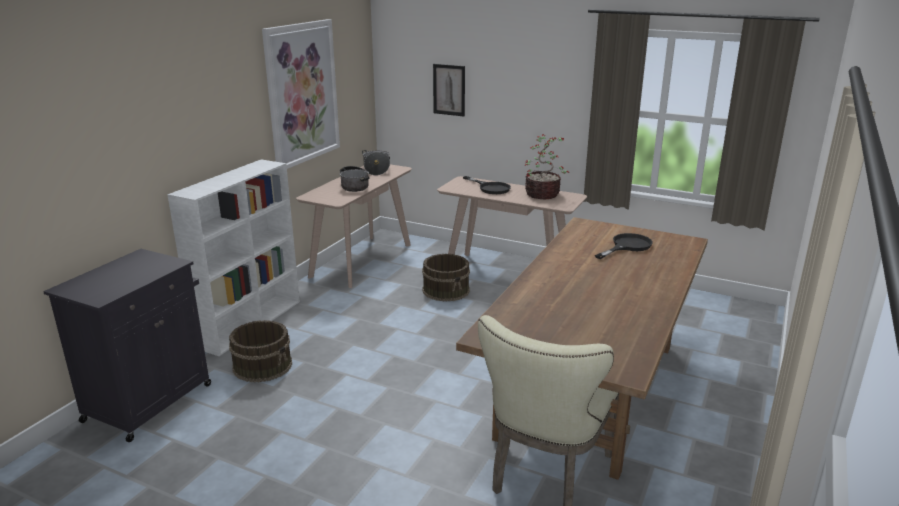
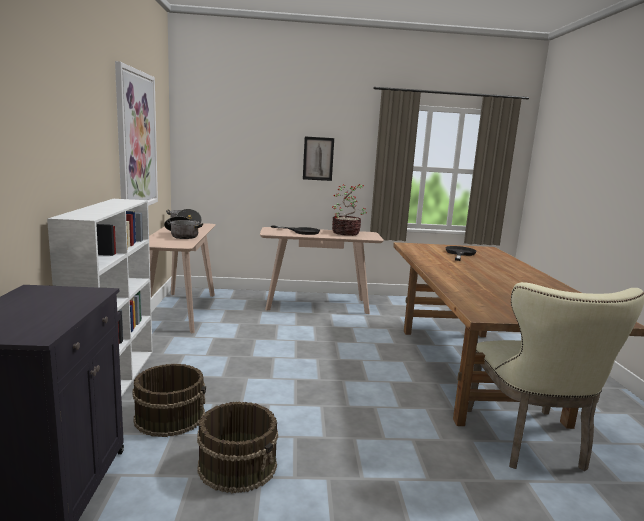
camera: 30 degrees left, 10 degrees down
(446, 290) = (282, 322): brown bucket -> brown bucket (238, 465)
(449, 90) = (247, 154): picture -> picture (318, 158)

